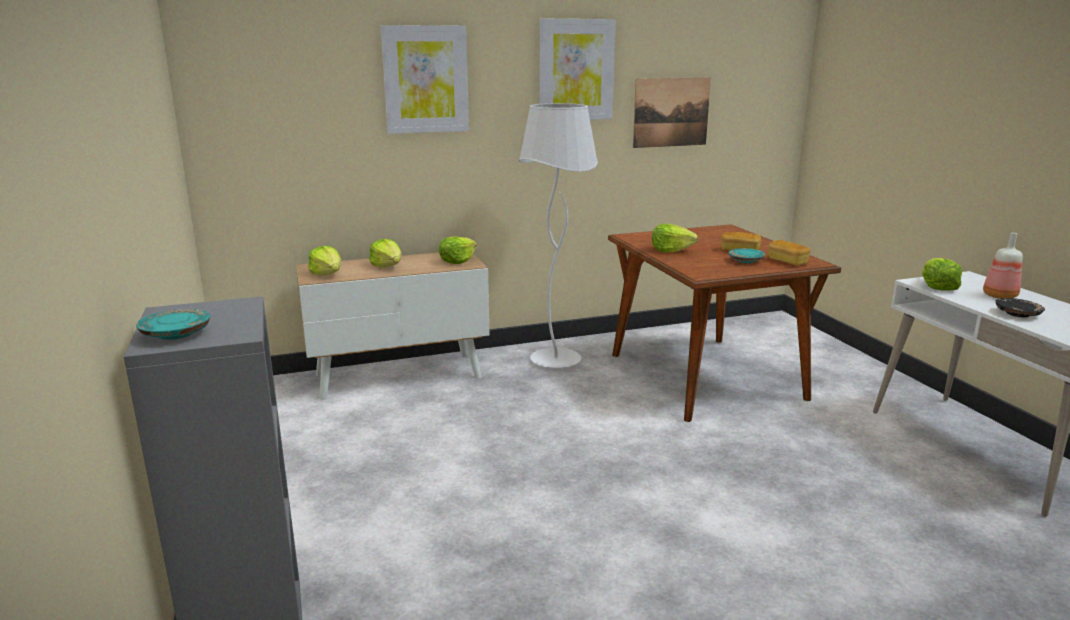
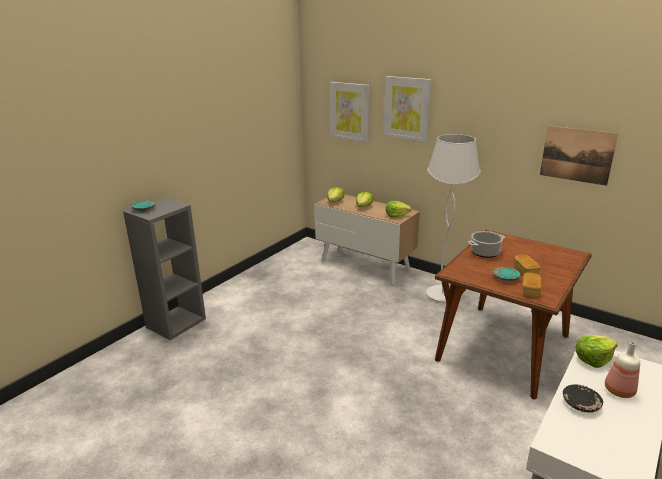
camera: 55 degrees right, 5 degrees up
(576, 70) = (501, 114): picture -> picture (349, 111)
(671, 250) = (485, 252): lettuce -> cooking pot

